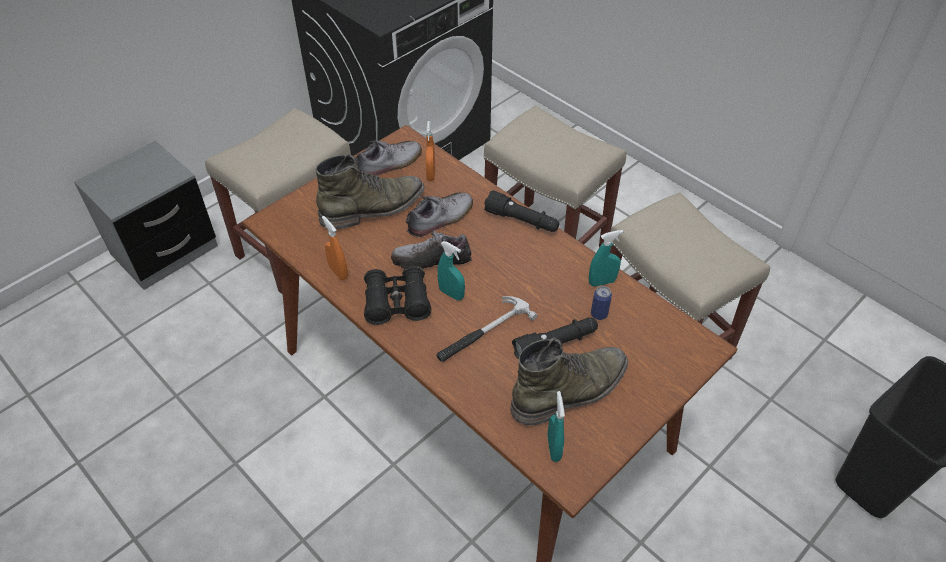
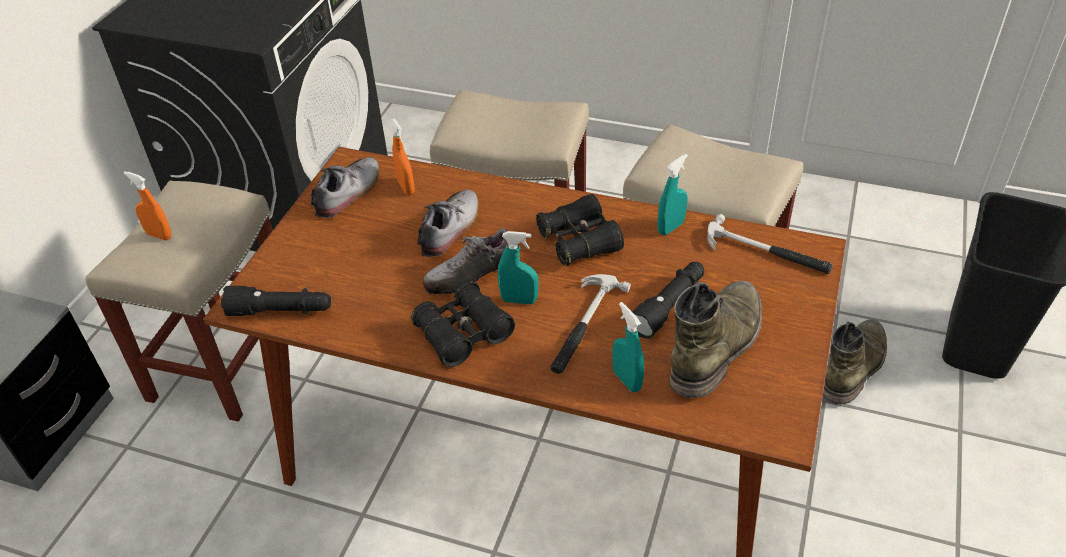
camera: 25 degrees left, 5 degrees down
(338, 272) = (369, 328): orange spray bottle -> orange spray bottle (159, 235)
(373, 208) = (362, 245): green boot -> green boot (854, 366)
(522, 221) = (543, 199): black flashlight -> black flashlight (281, 311)
(525, 265) = (579, 241): none -> black binoculars
(554, 448) = (743, 409): turquoise spray bottle -> turquoise spray bottle (626, 380)
(599, 314) = (690, 259): can -> none
(663, 332) = (766, 252): none -> hammer

